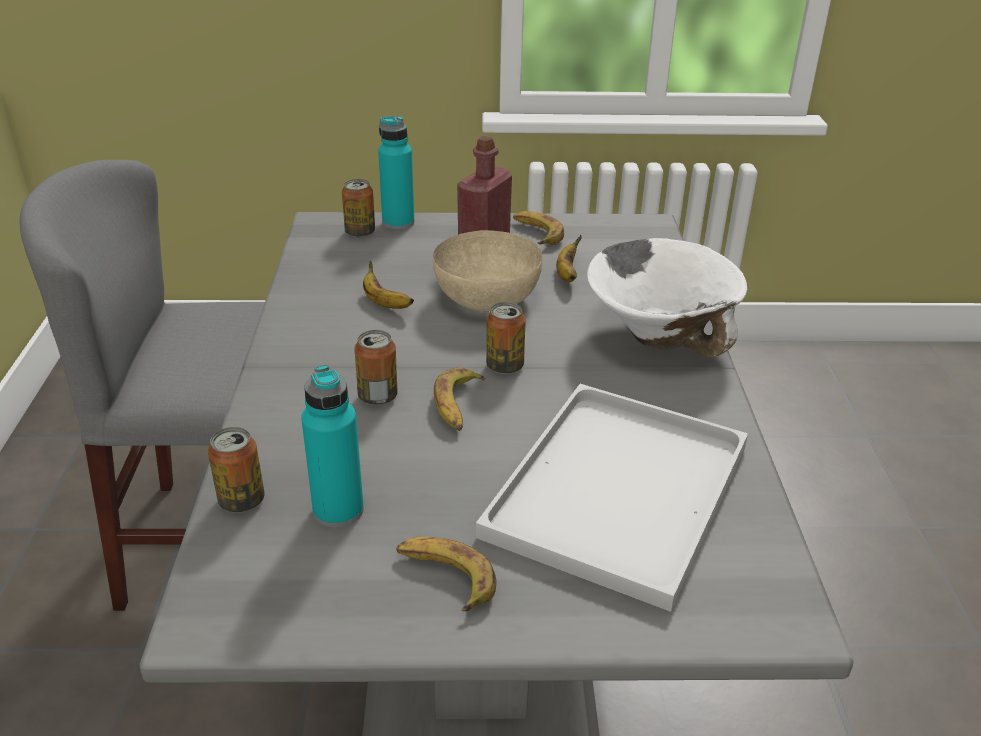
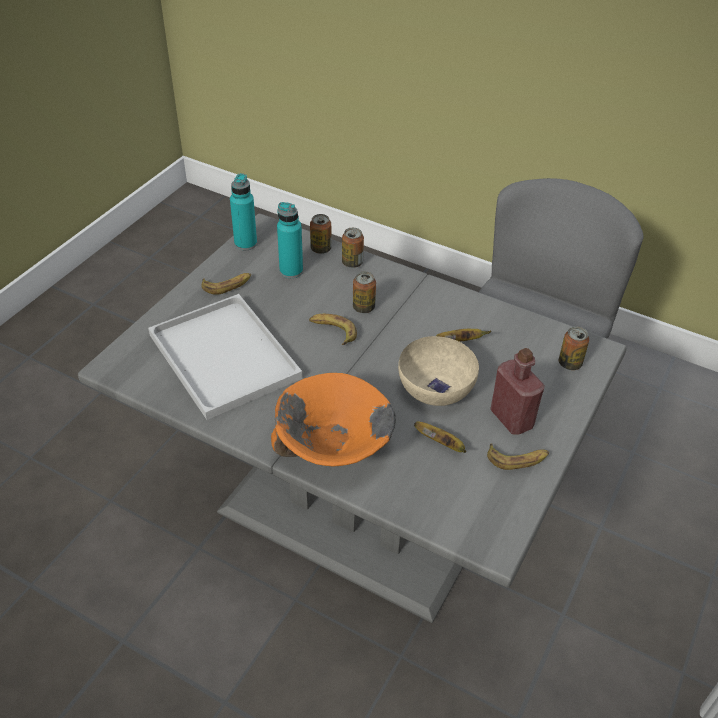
camera: 120 degrees right, 10 degrees up
(398, 222) = (578, 388): turquoise bottle -> turquoise bottle (245, 243)
(504, 366) = (354, 363): can -> can (352, 263)
(659, 334) = (333, 449): white bowl -> orange bowl

